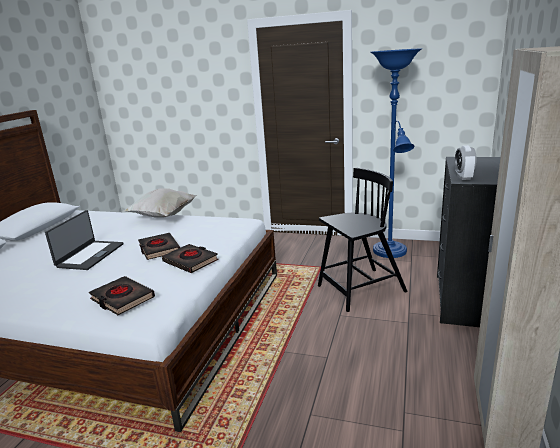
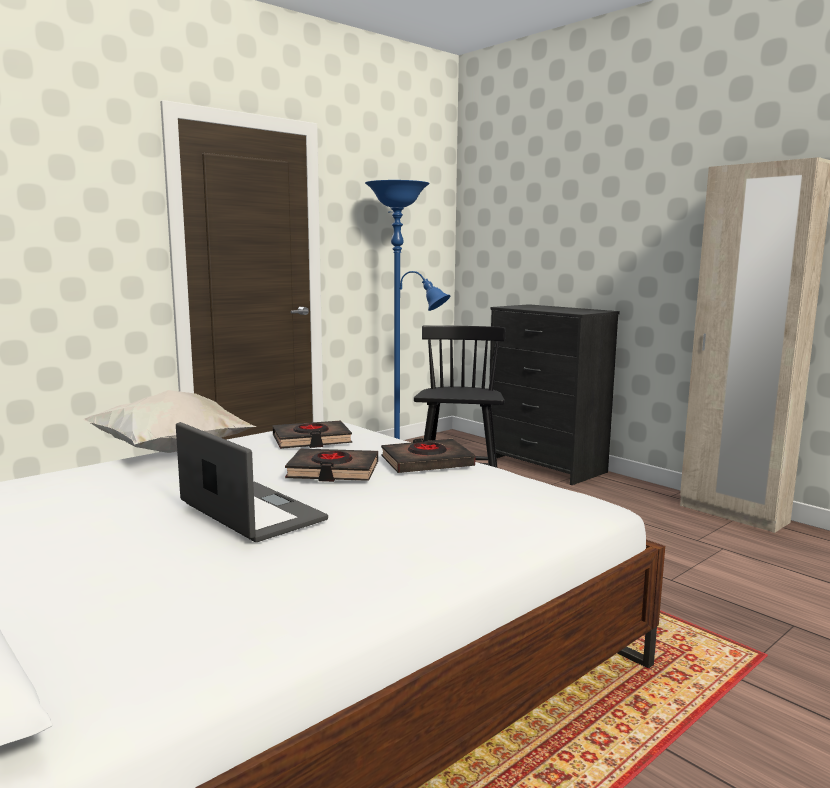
camera: 60 degrees left, 10 degrees down
(122, 299) = (507, 506): black book -> black book (311, 440)
(463, 177) = (571, 312): alarm clock -> none

